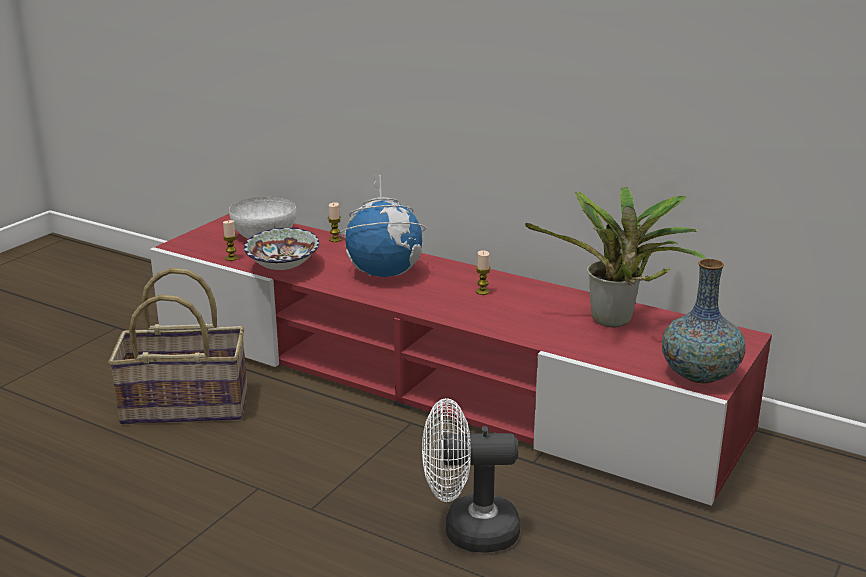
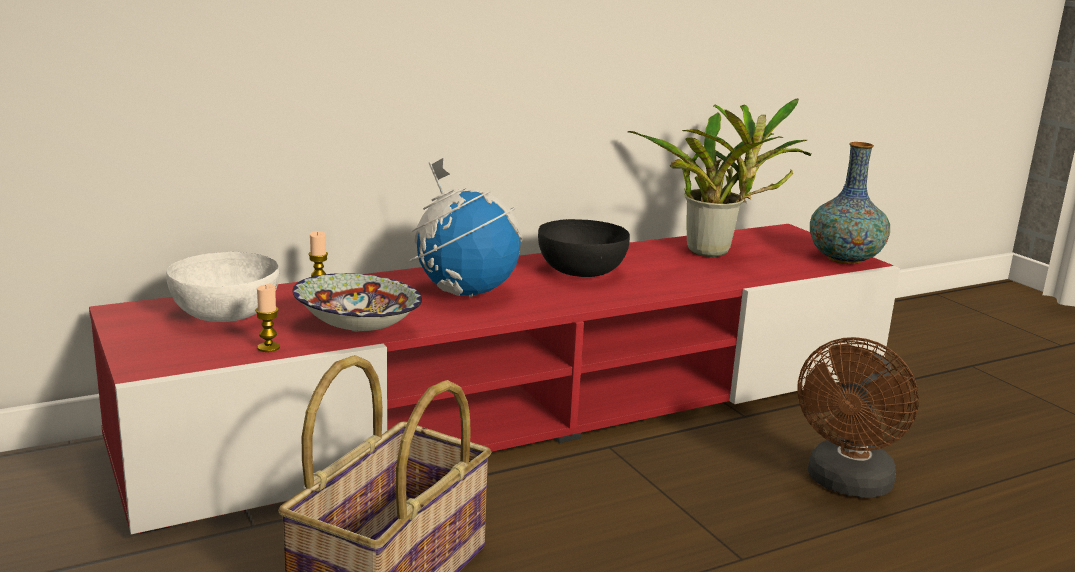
camera: 60 degrees left, 5 degrees down
(468, 531) = (847, 484): white fan -> brown fan
(482, 292) = (580, 271): candle -> black bowl

